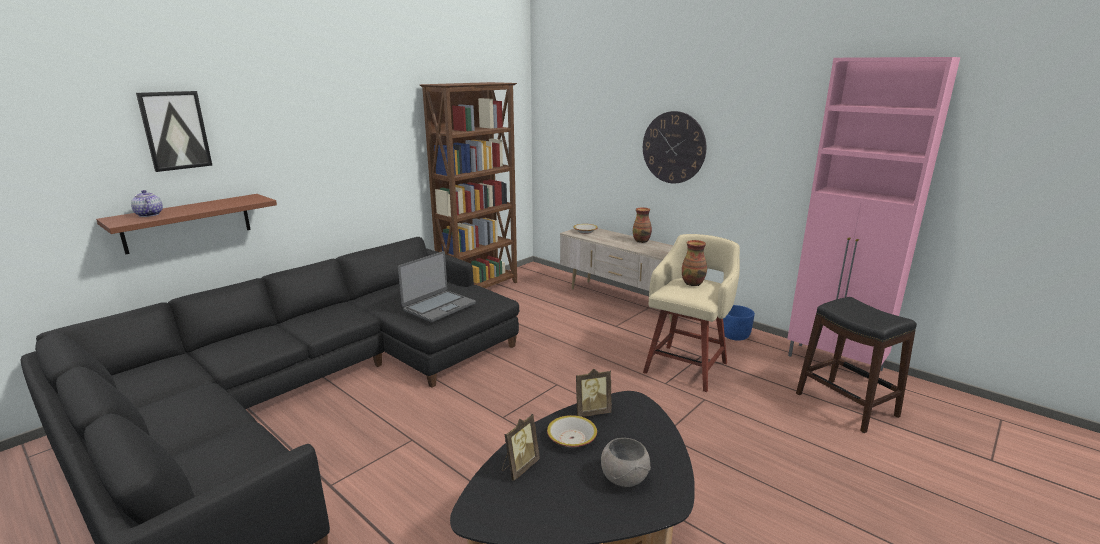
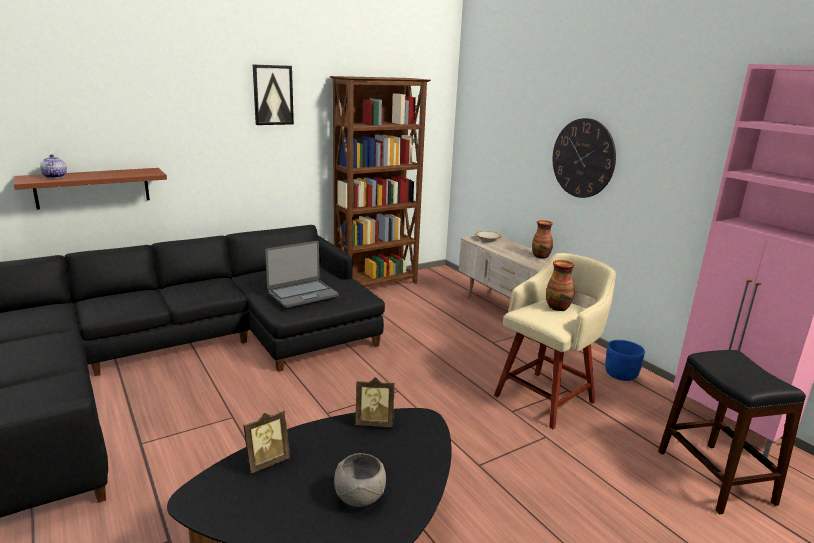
camera: 15 degrees right, 0 degrees up
(175, 130) = (87, 104): picture -> picture (273, 95)
(572, 438) = (336, 445): bowl -> none

